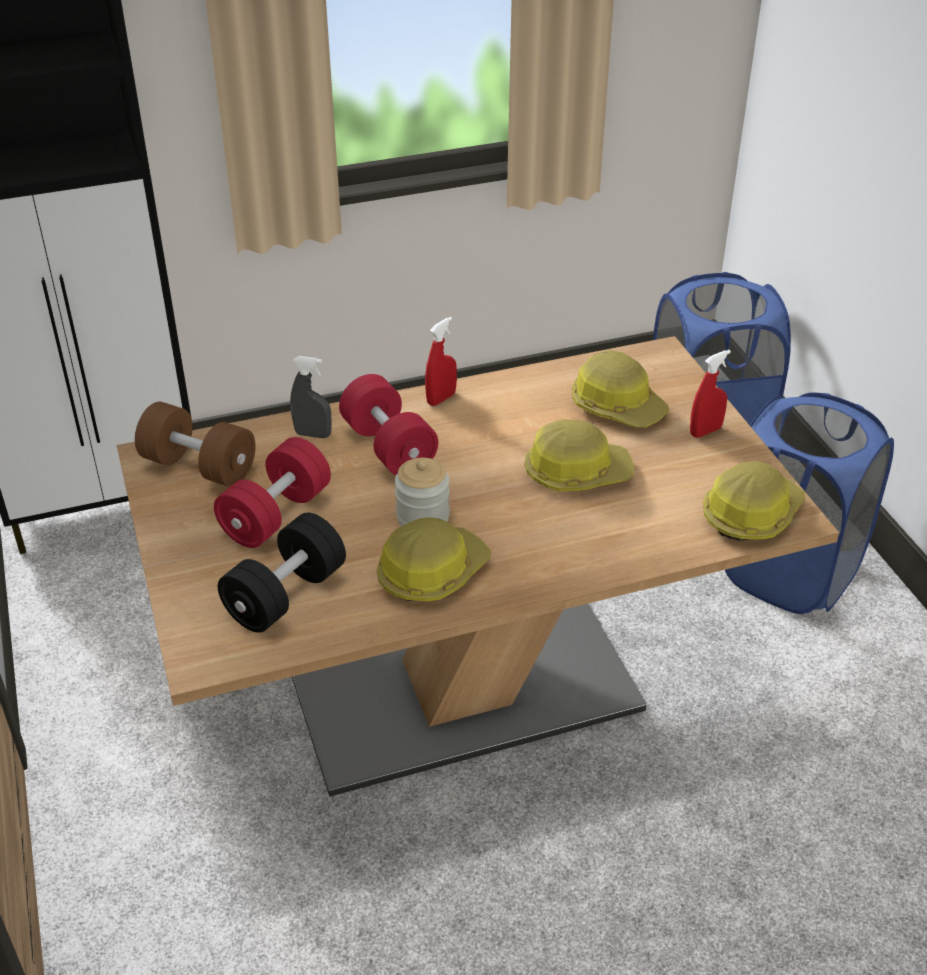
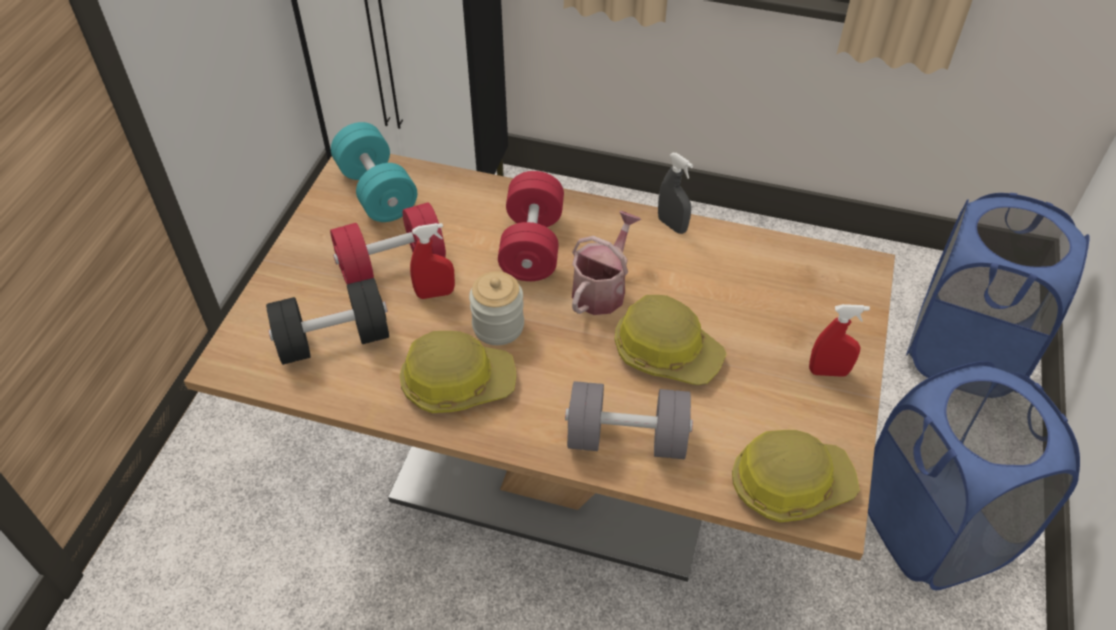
camera: 35 degrees right, 10 degrees up
(199, 467) = (377, 191): brown dumbbell -> turquoise dumbbell
(313, 434) = (485, 203): grey spray bottle -> grey spray bottle (672, 225)
(441, 398) = (617, 219): red spray bottle -> red spray bottle (435, 293)
(481, 452) = (602, 288): none -> watering can
(607, 544) = (626, 438): none -> grey dumbbell
(617, 406) = (767, 302): hard hat -> none

